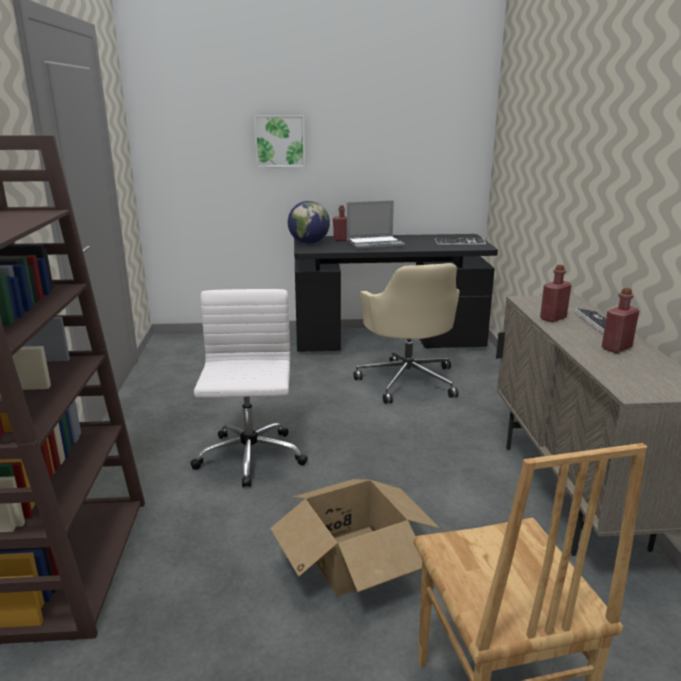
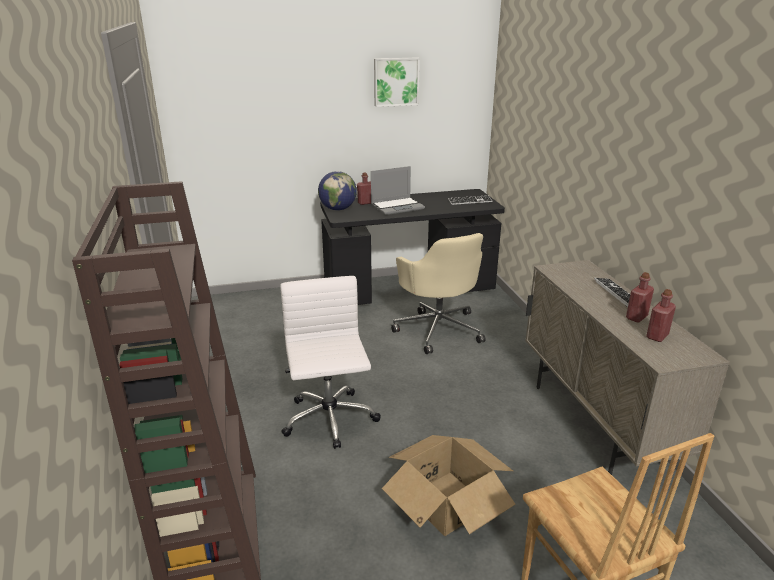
camera: 10 degrees left, 5 degrees up
(280, 141) = (304, 115): picture -> picture (396, 81)
(553, 318) = (579, 289): red bottle -> red bottle (657, 336)

